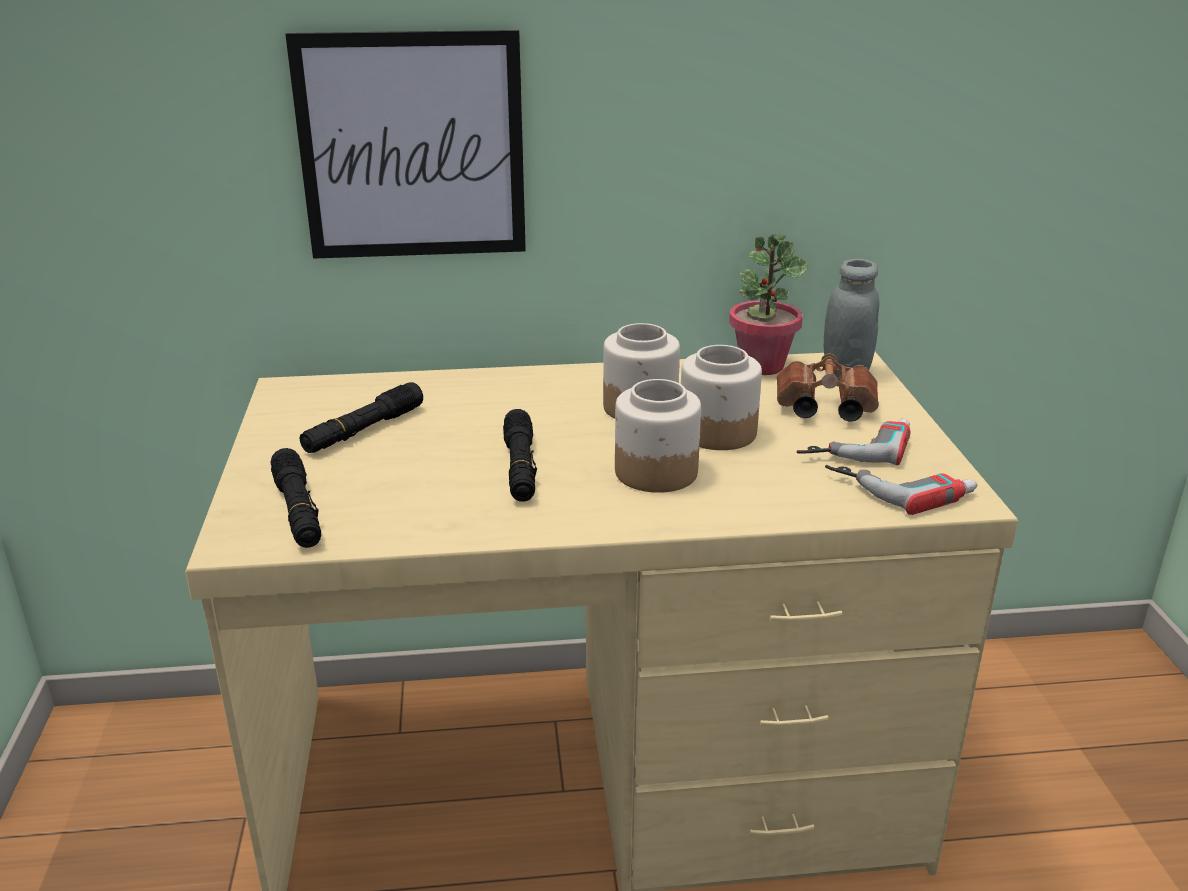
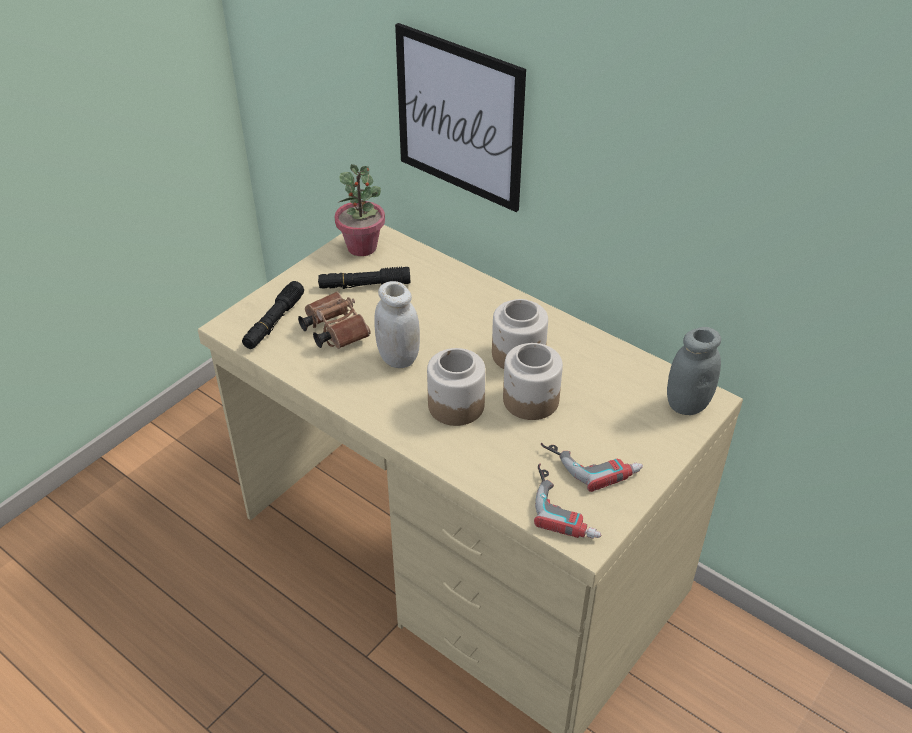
camera: 45 degrees right, 15 degrees up
(520, 467) = (398, 358): black flashlight -> white jar
(761, 366) = (641, 366): potted plant -> potted plant (362, 247)
(822, 409) = (619, 423): brown binoculars -> brown binoculars (333, 331)

